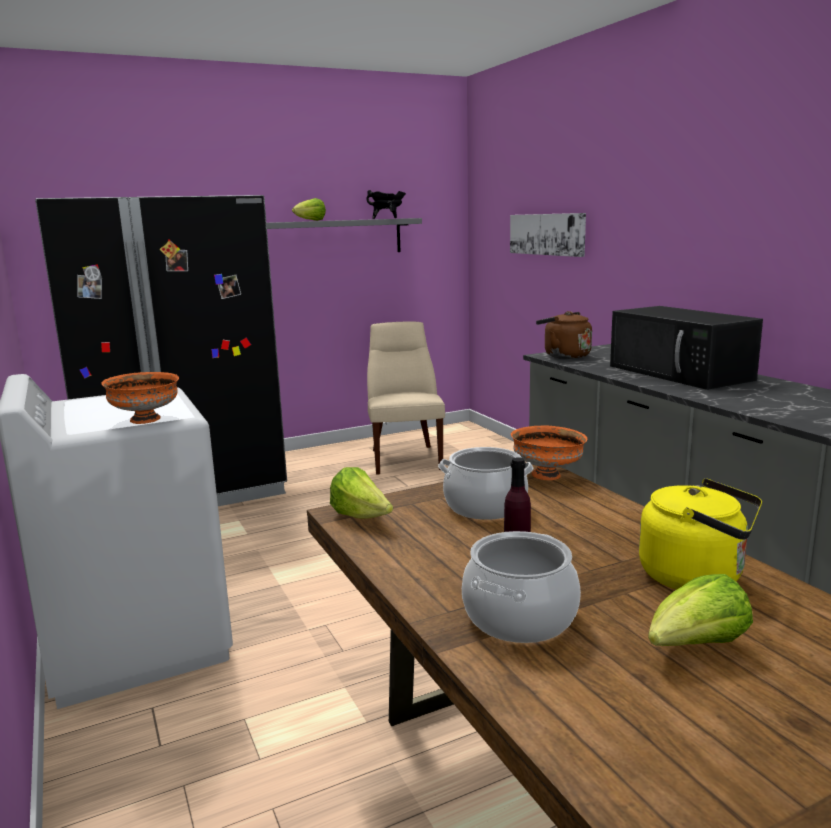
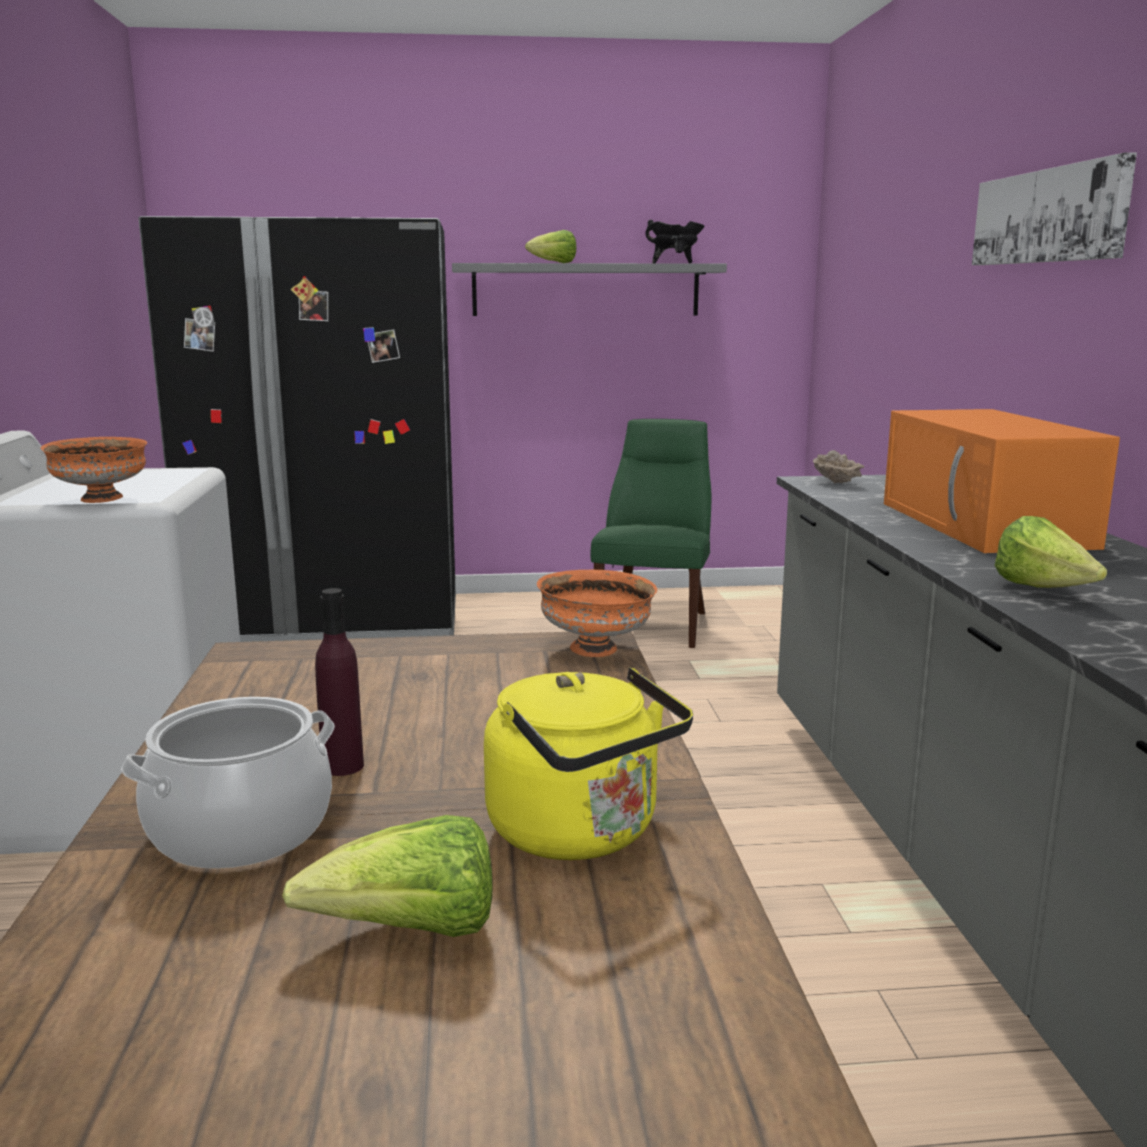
camera: 20 degrees right, 0 degrees up
(361, 517) = (261, 663): lettuce -> lettuce (1043, 590)
(405, 458) = (654, 624): beige chair -> green chair
(485, 506) = (440, 676): cooking pot -> none
(547, 234) = (896, 291): picture -> picture (1049, 216)
(564, 356) = (836, 483): brown kettle -> beige bowl
(681, 373) = (986, 525): black microwave -> orange microwave

